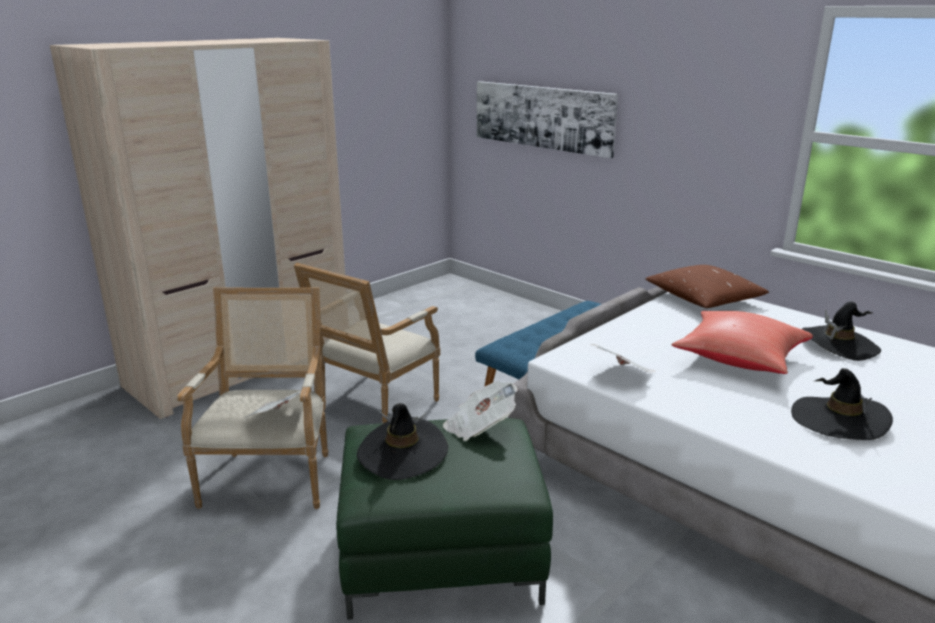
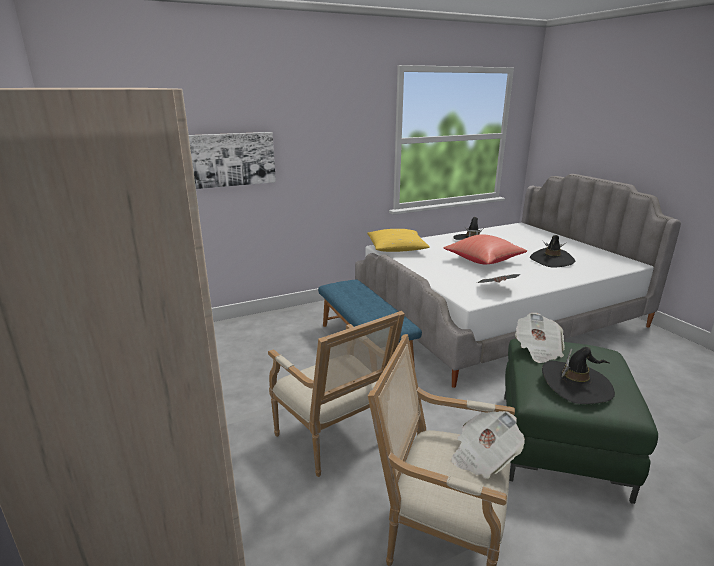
camera: 70 degrees left, 0 degrees up
(704, 299) = (396, 248): brown pillow -> yellow pillow

